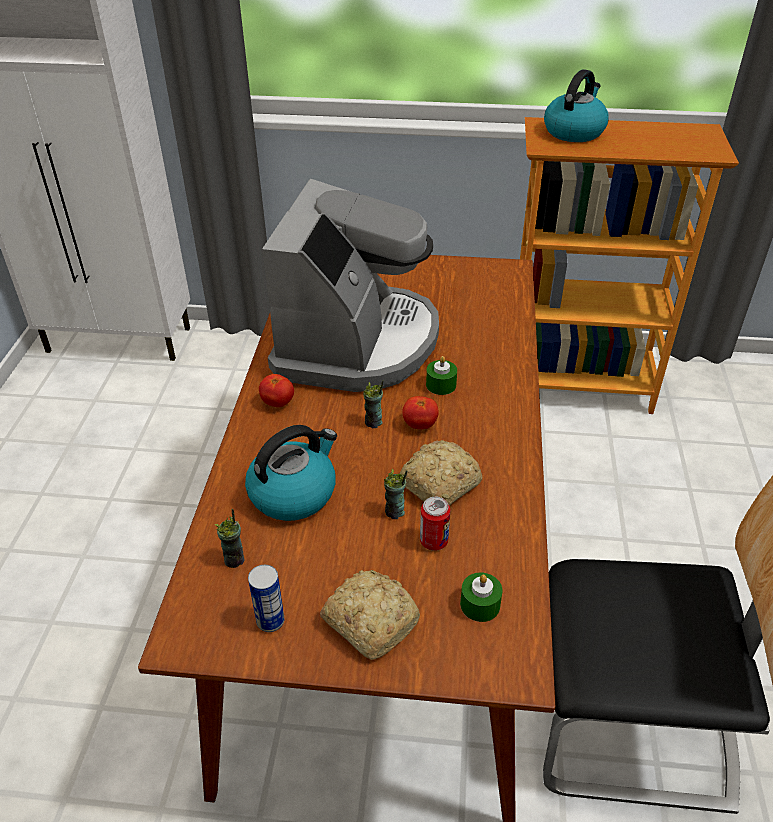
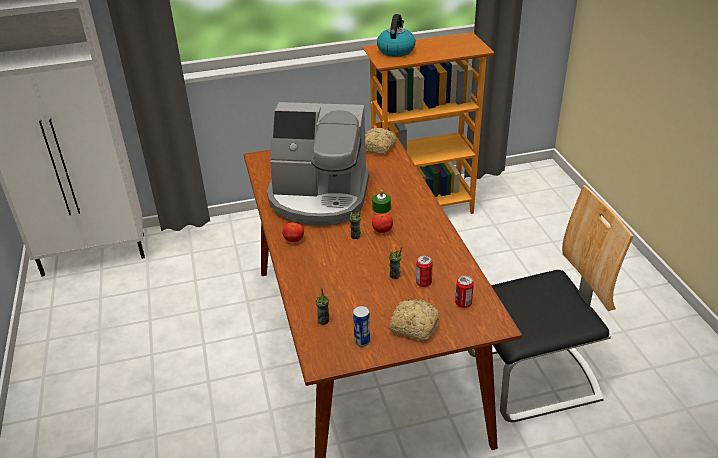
camera: 20 degrees left, 5 degrees down
(293, 492) = (334, 281): kettle -> none
(357, 342) = (319, 198): coffee machine -> coffee machine turned 105 degrees clockwise
(438, 485) = (410, 257): bread -> bread (377, 148)
(480, 604) = (463, 303): green candle -> can

